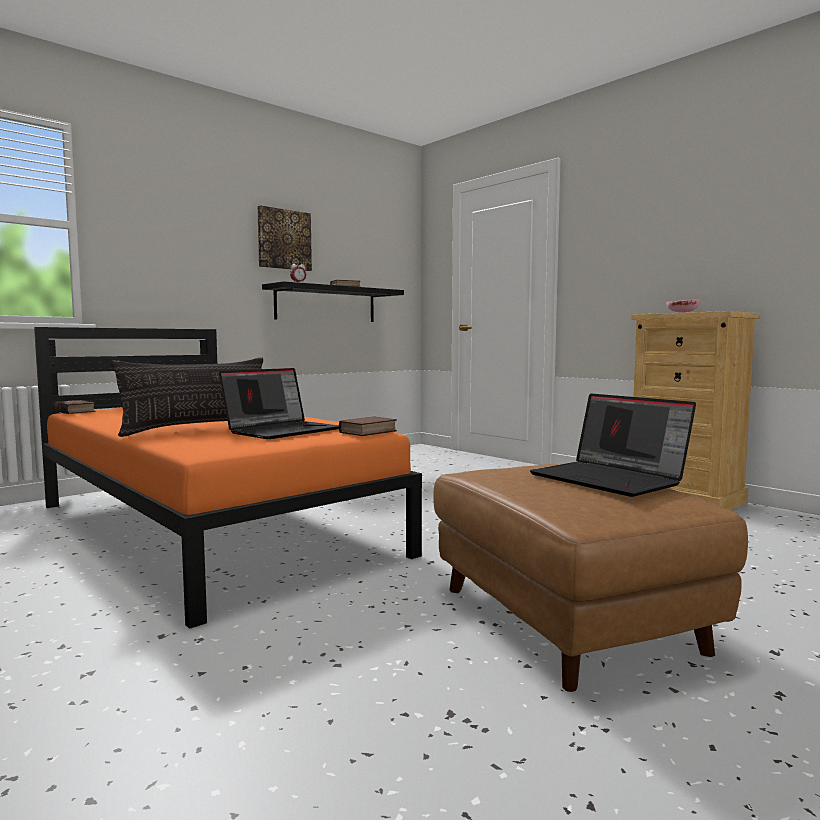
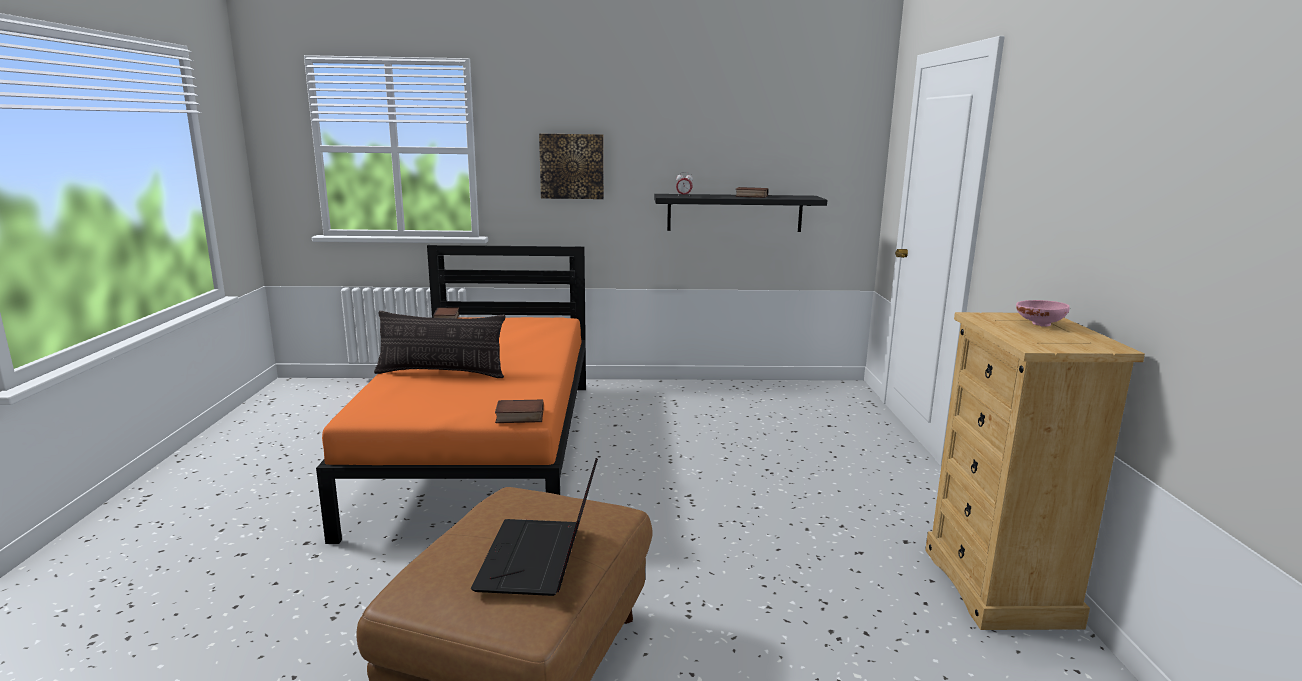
camera: 40 degrees right, 10 degrees up
(282, 431) = (475, 394): laptop -> none
(284, 239) = (683, 143): picture -> picture (572, 166)

